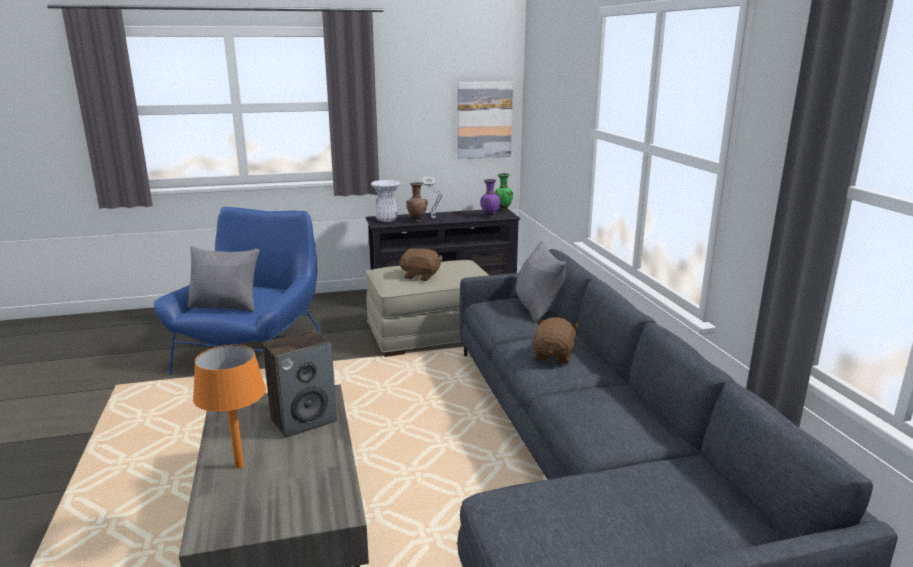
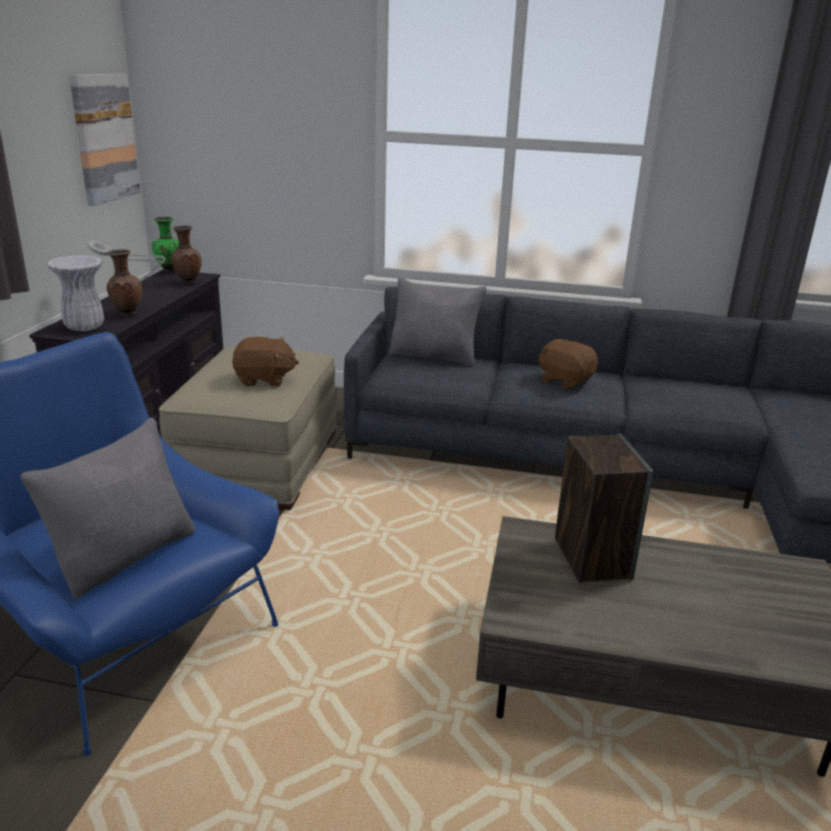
camera: 65 degrees left, 5 degrees up
(239, 466) = (693, 626): orange table lamp -> none
(420, 276) = (264, 380): brown plush toy -> brown plush toy turned 135 degrees counterclockwise
(489, 217) = (187, 283): purple vase -> brown vase

